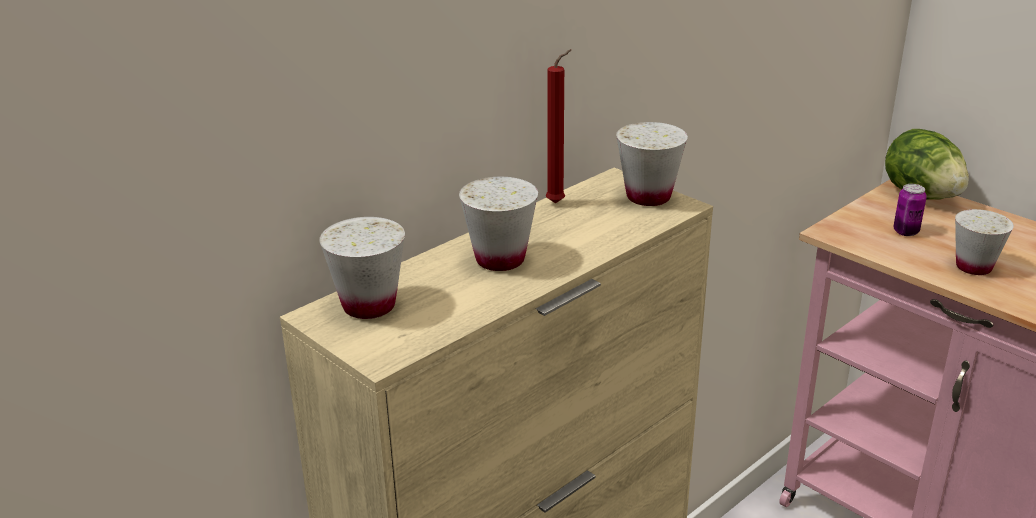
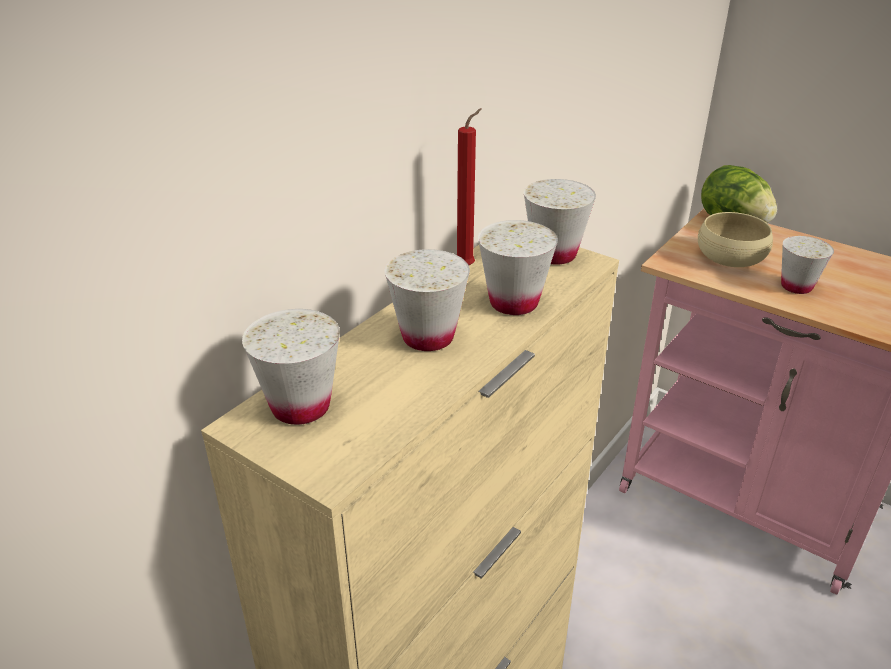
camera: 10 degrees left, 5 degrees up
(592, 236) = (513, 303): none -> white cup
(906, 231) = (730, 257): can -> beige bowl

